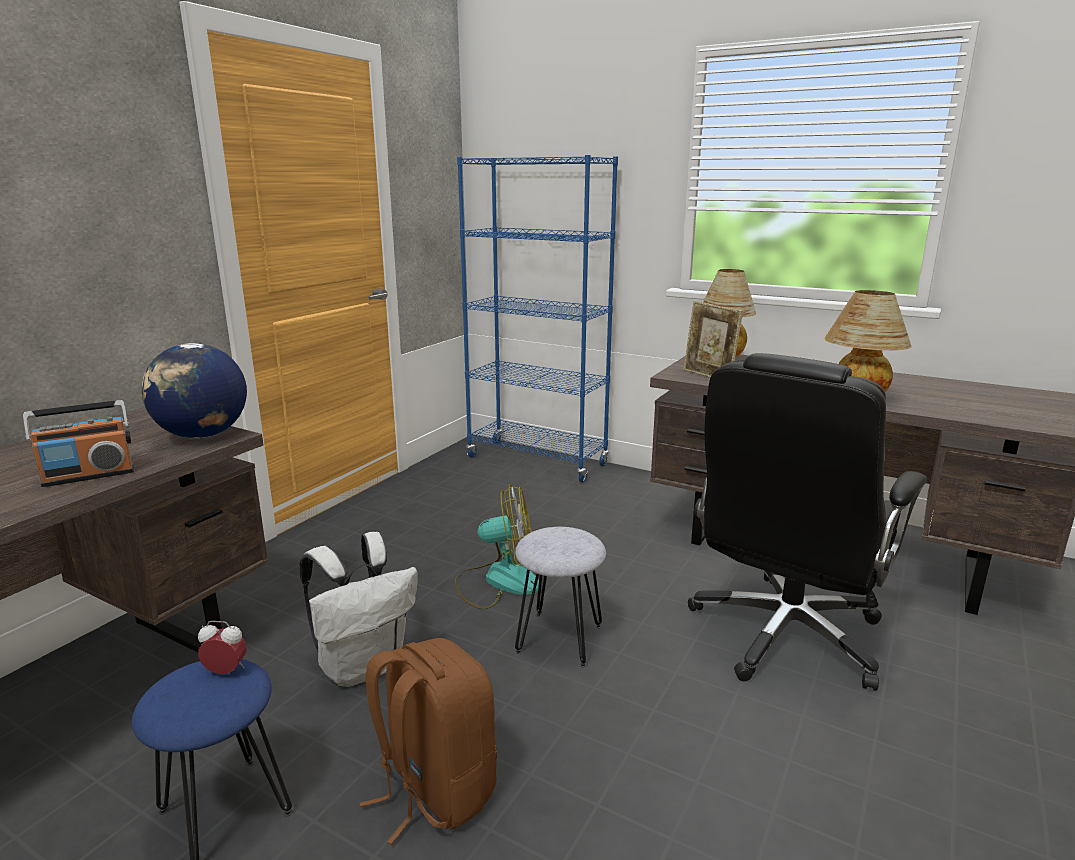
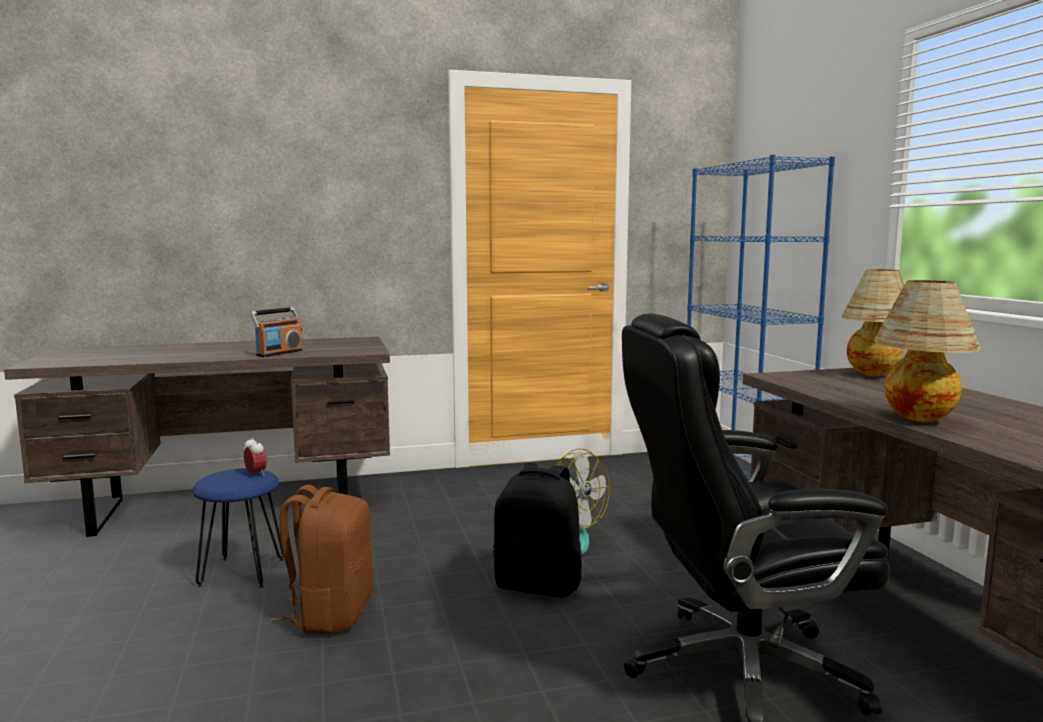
camera: 45 degrees right, 10 degrees down
(89, 476) = (279, 353): radio -> radio turned 75 degrees counterclockwise
(202, 435) = (362, 349): globe -> none
(364, 666) = (399, 545): white backpack -> none
(559, 638) = (538, 585): grey stool -> black backpack
(708, 376) = (805, 381): picture frame -> none

